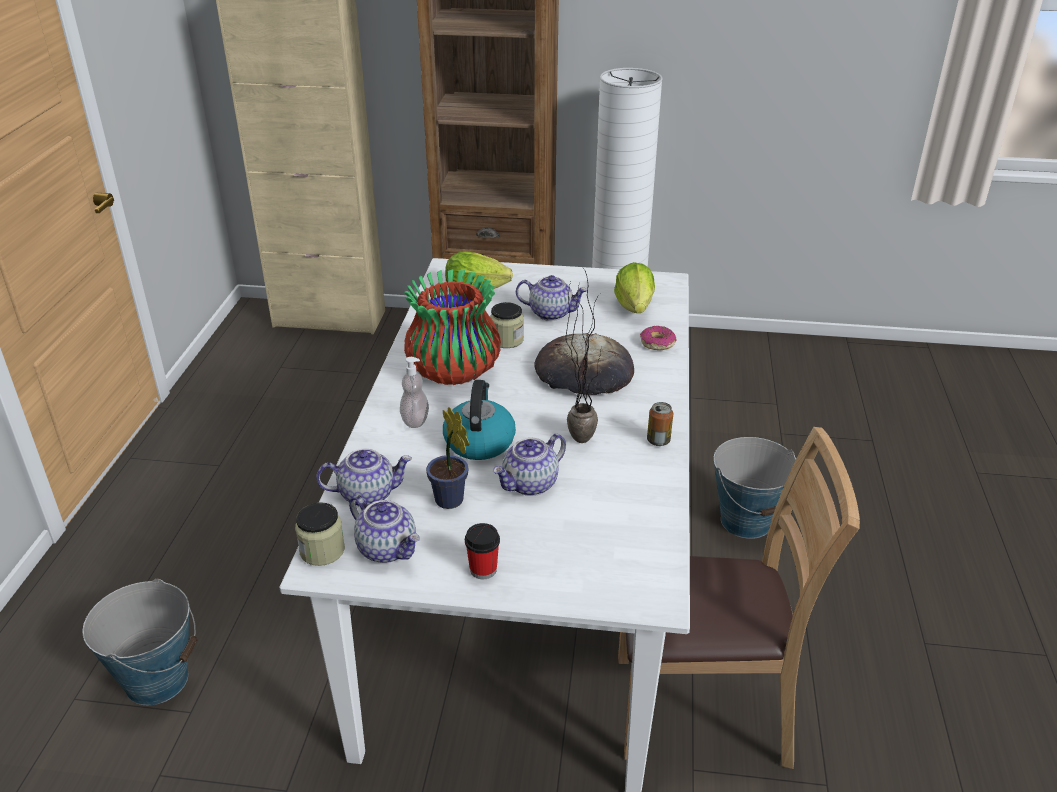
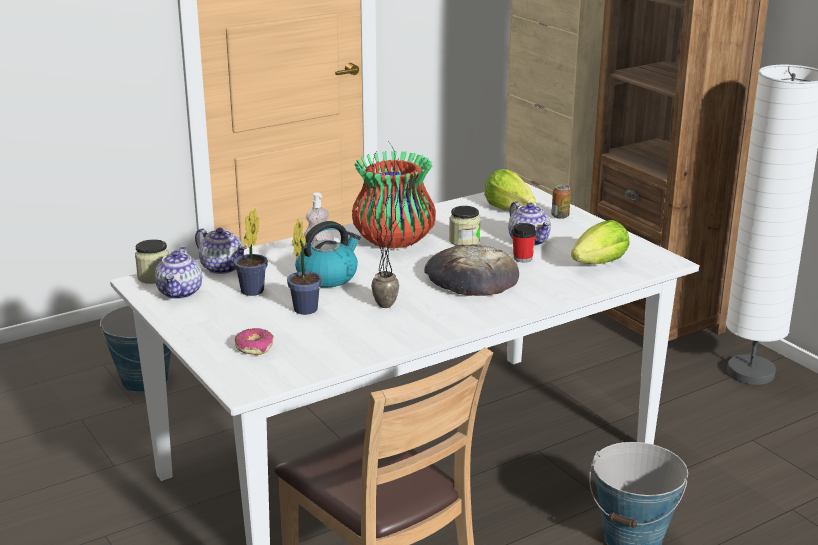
camera: 50 degrees right, 10 degrees down
(483, 569) = (199, 325): cup -> cup (522, 258)
(530, 484) = (306, 308): teapot -> potted plant
(657, 343) = (562, 288): donut -> donut (254, 347)
(658, 440) = (429, 331): can -> can (560, 216)

